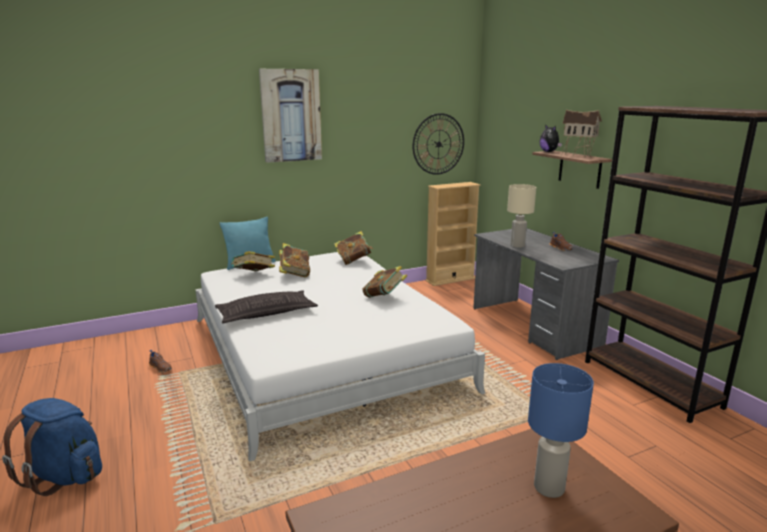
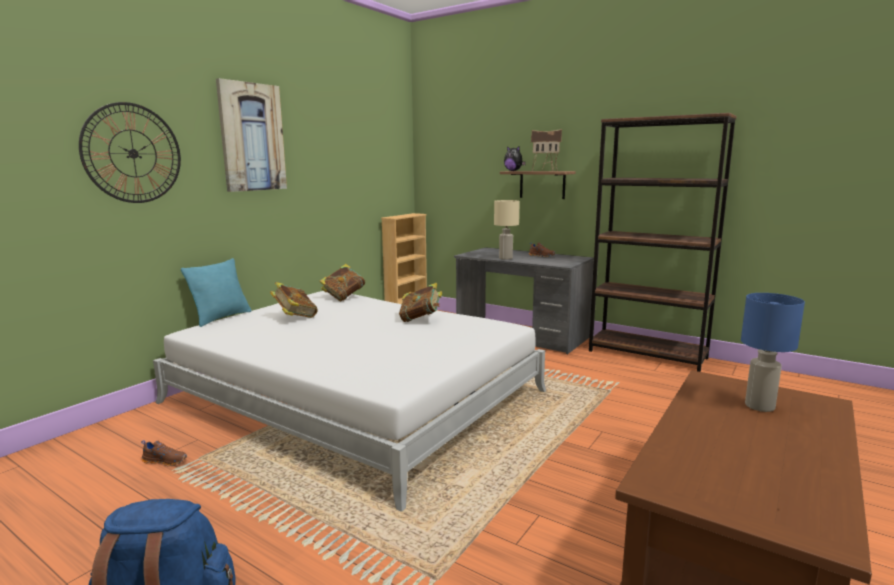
camera: 30 degrees left, 5 degrees down
(254, 275) = (245, 326): book -> none
(266, 313) = (319, 353): pillow -> none
(438, 144) = (386, 175): wall clock -> wall clock (133, 153)

